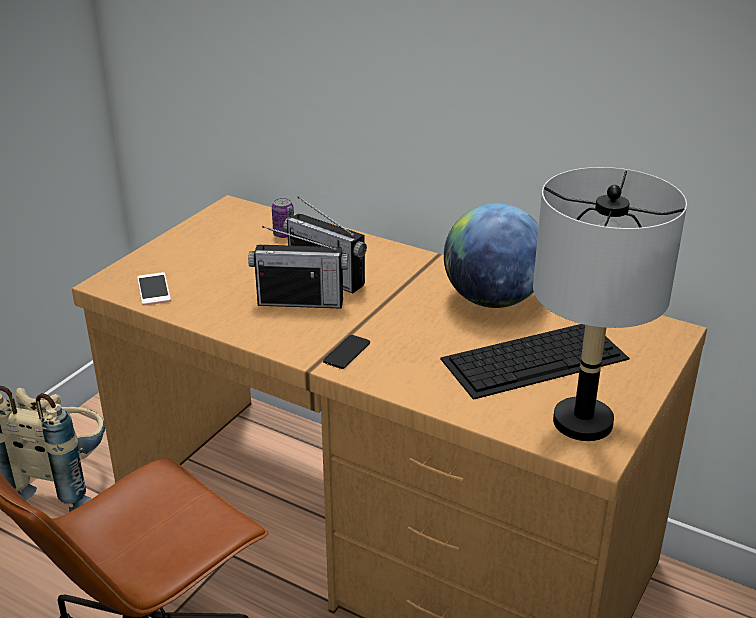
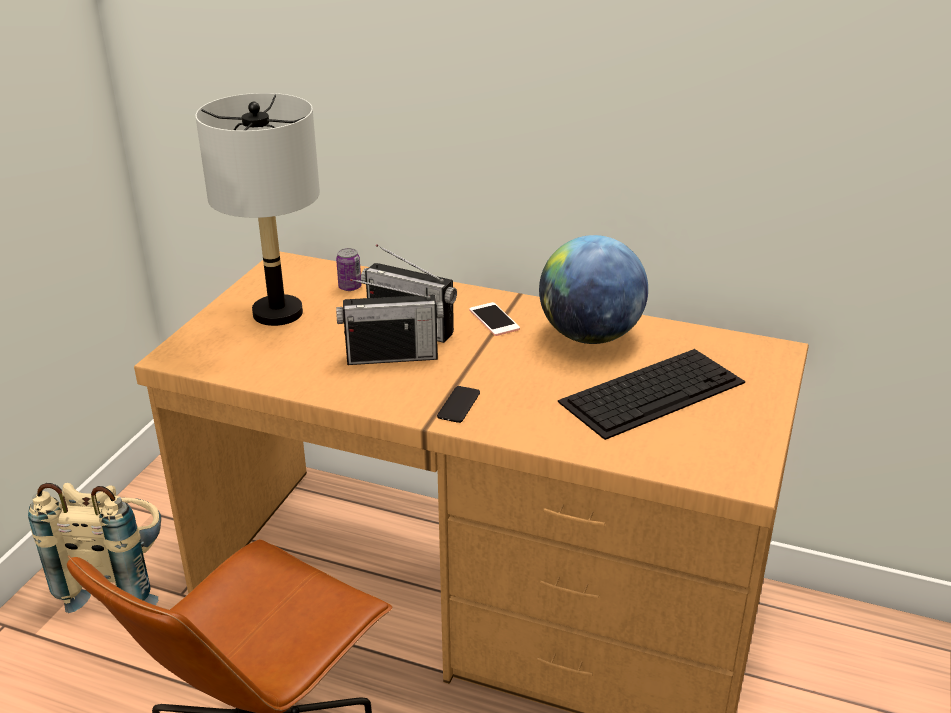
camera: 10 degrees left, 0 degrees up
(153, 289) = (227, 359): phone -> phone (494, 320)
(582, 423) = (721, 451): grey table lamp -> grey table lamp (277, 314)

